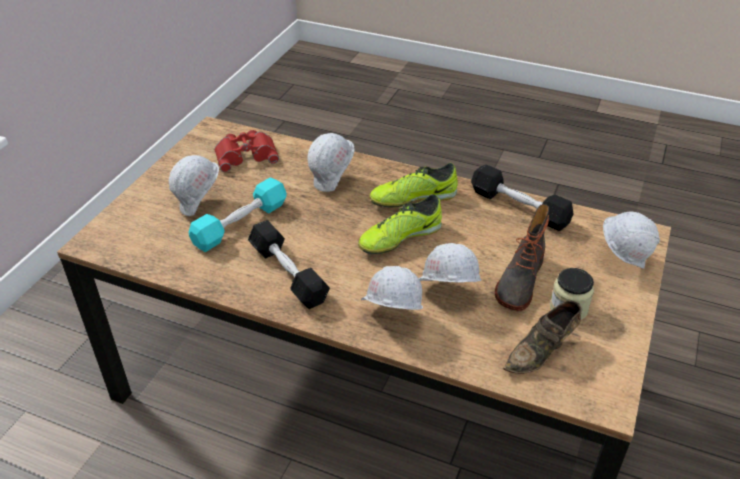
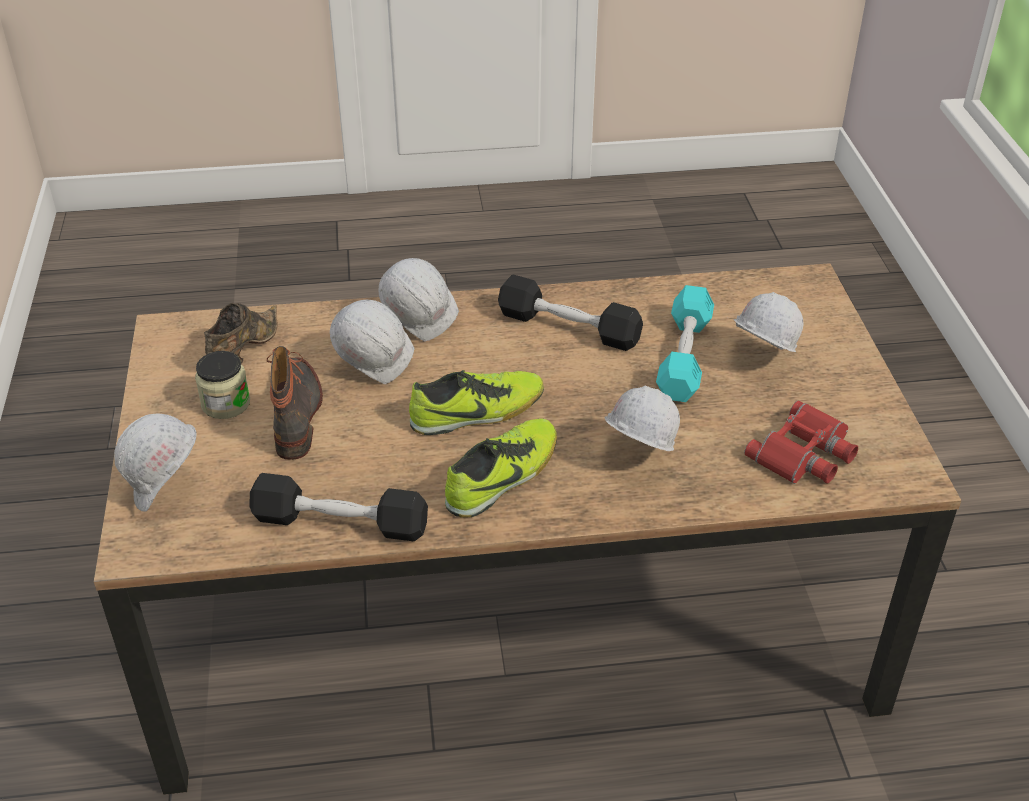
camera: 150 degrees right, 0 degrees up
(400, 238) = (477, 413): shoe -> shoe turned 45 degrees clockwise

